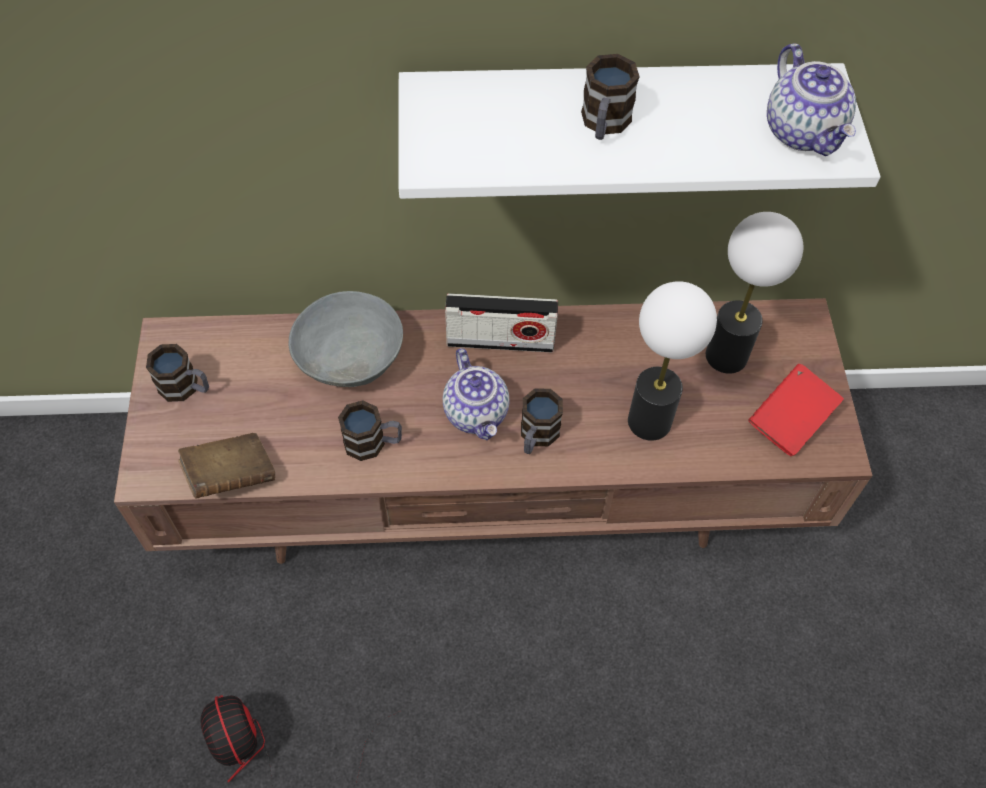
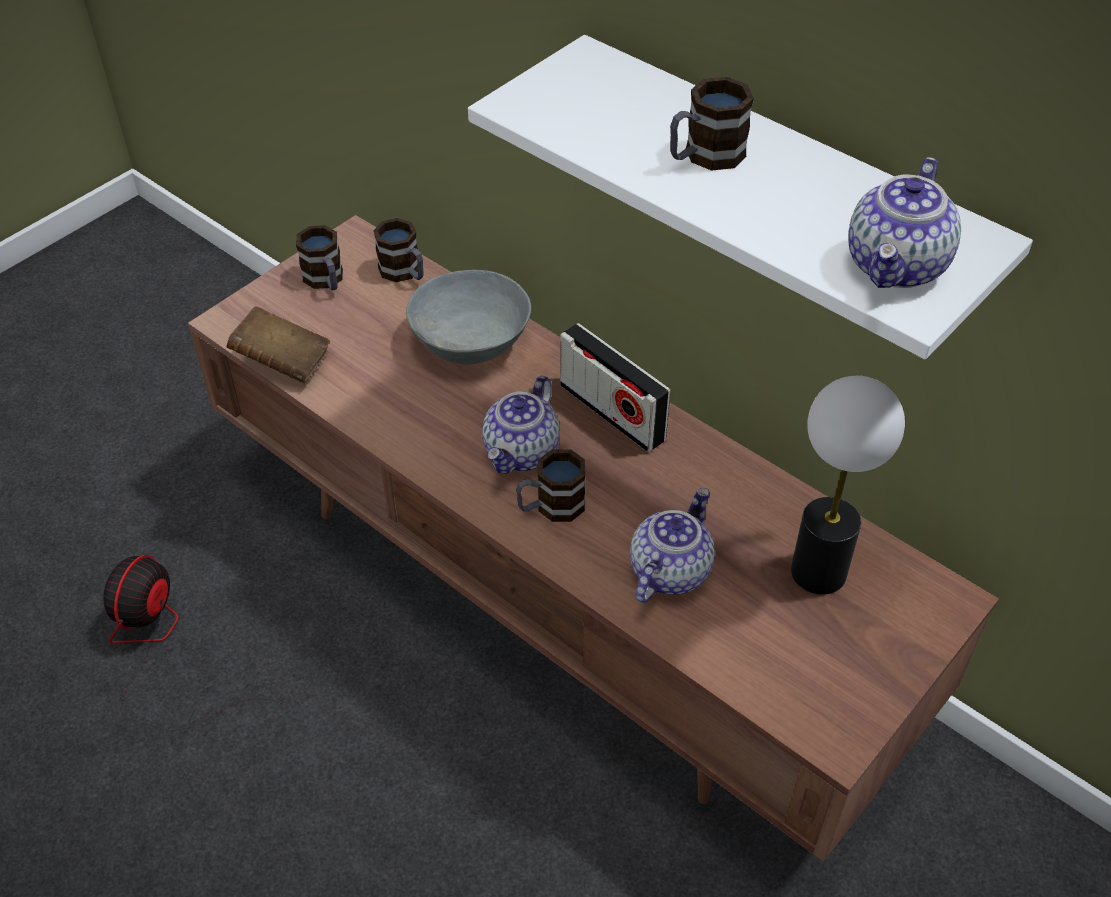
camera: 45 degrees right, 10 degrees down
(373, 443) = (412, 414): mug -> mug (404, 273)
(649, 422) = (669, 570): table lamp -> teapot
(790, 421) = (816, 674): red book -> none

